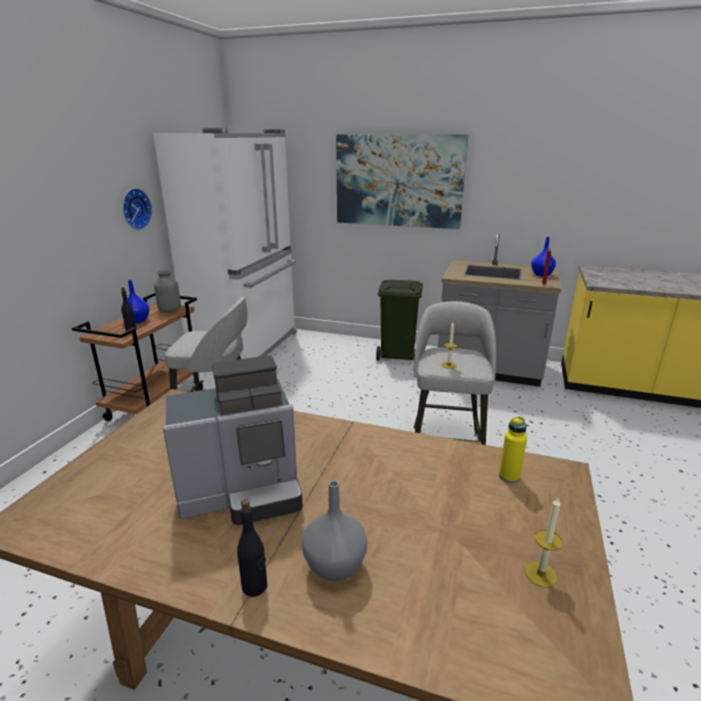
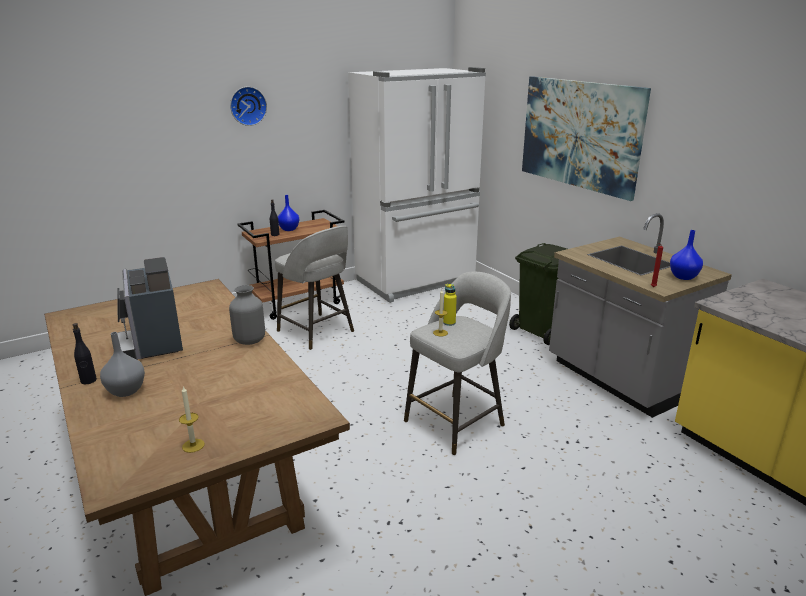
camera: 40 degrees right, 0 degrees up
(135, 209) = (318, 136): wall clock -> wall clock (247, 106)
(170, 310) = (320, 227): grey vase -> grey vase (250, 340)
(243, 492) = (152, 343): coffee machine -> coffee machine turned 45 degrees clockwise
(509, 476) = (283, 402): yellow bottle -> yellow bottle (449, 323)

